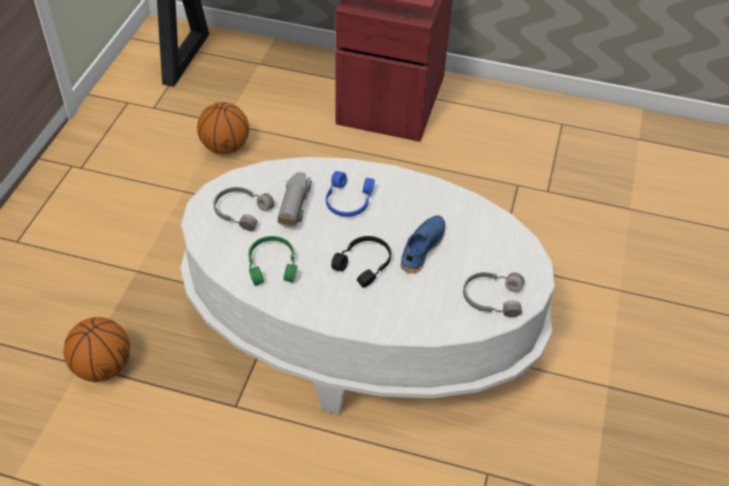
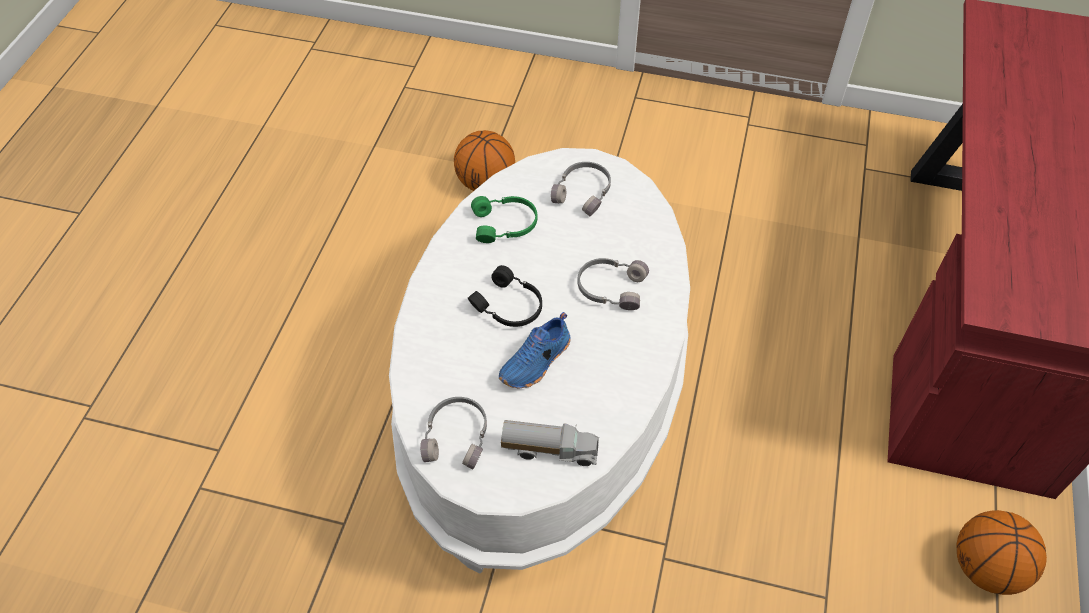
camera: 90 degrees right, 5 degrees up
(225, 147) = (814, 243): basketball -> basketball (985, 568)
(294, 207) = (594, 237): toy truck -> toy truck (550, 449)
(348, 201) = (610, 287): blue headphones -> grey headphones
(421, 248) = (536, 362): blue shoe -> blue shoe turned 105 degrees clockwise

